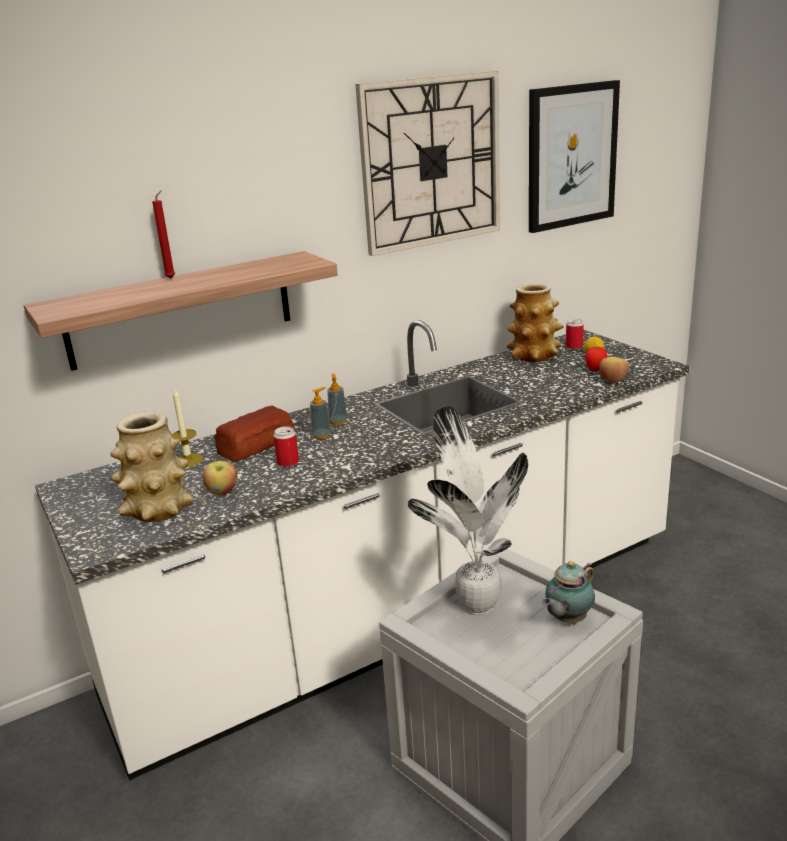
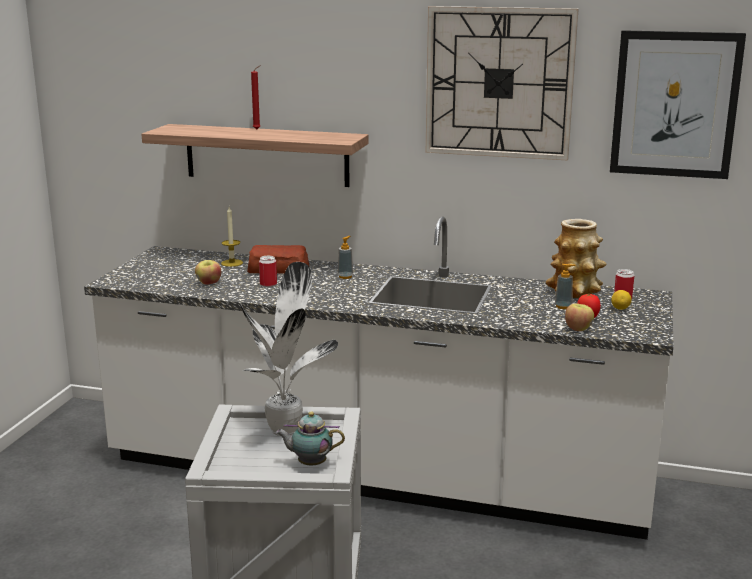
camera: 45 degrees right, 5 degrees down
(158, 510) = (167, 278): vase -> none
(321, 436) = (317, 279): soap dispenser -> soap dispenser (563, 306)

